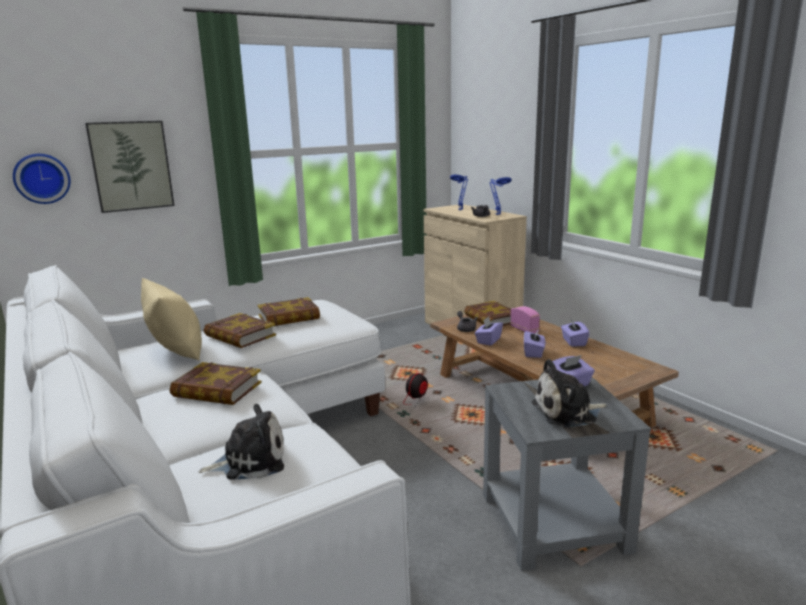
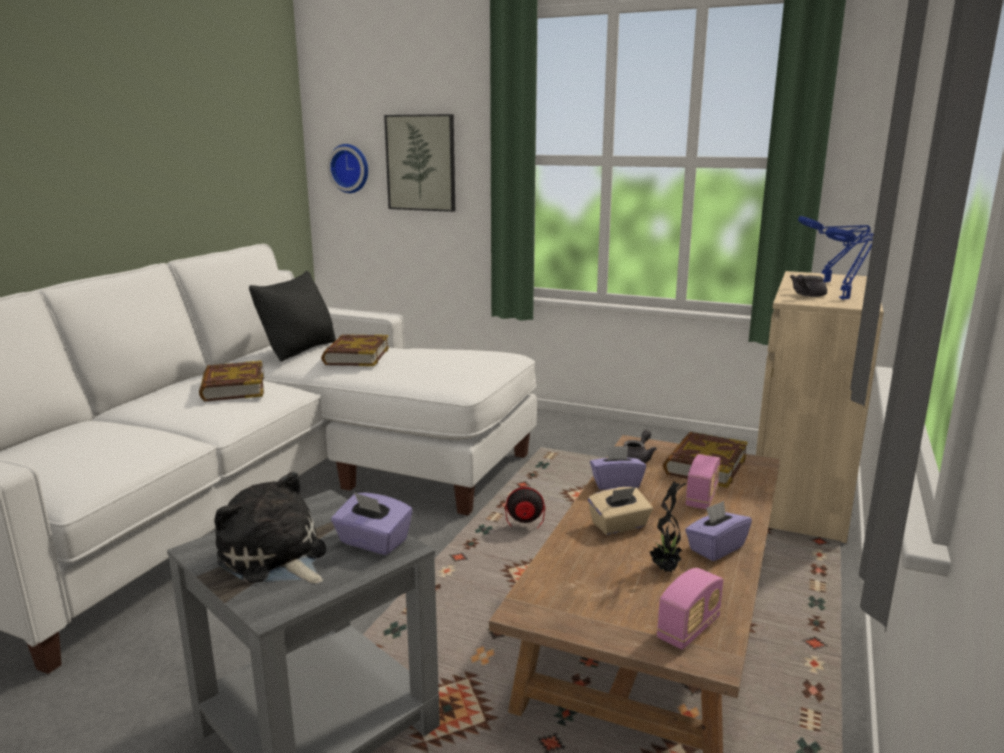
camera: 55 degrees right, 0 degrees up
(177, 351) = (299, 350): beige pillow -> black pillow
(250, 461) = (98, 439): plush toy -> none
(289, 317) = (429, 357): book -> none
(533, 352) = (619, 526): purple tissue box -> beige tissue box
(583, 356) = (665, 569): none -> potted plant
(634, 366) = (688, 629): none -> radio

